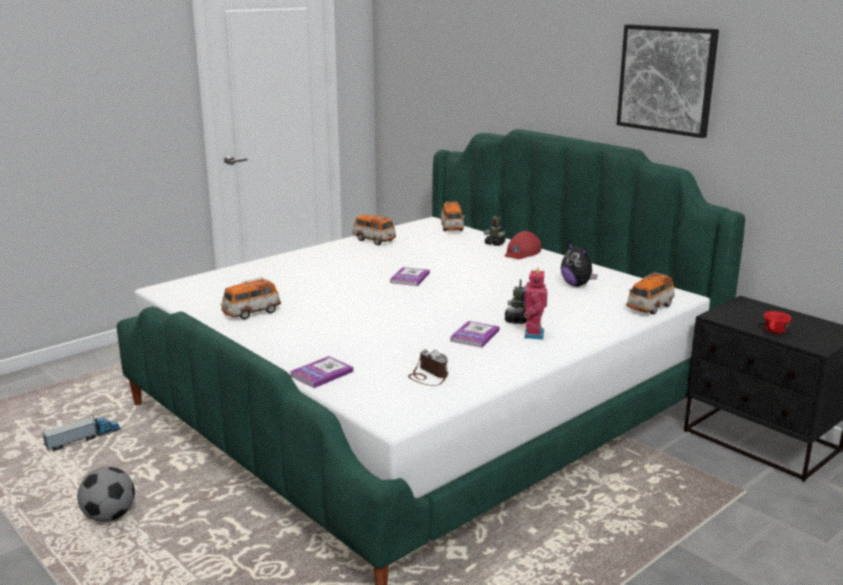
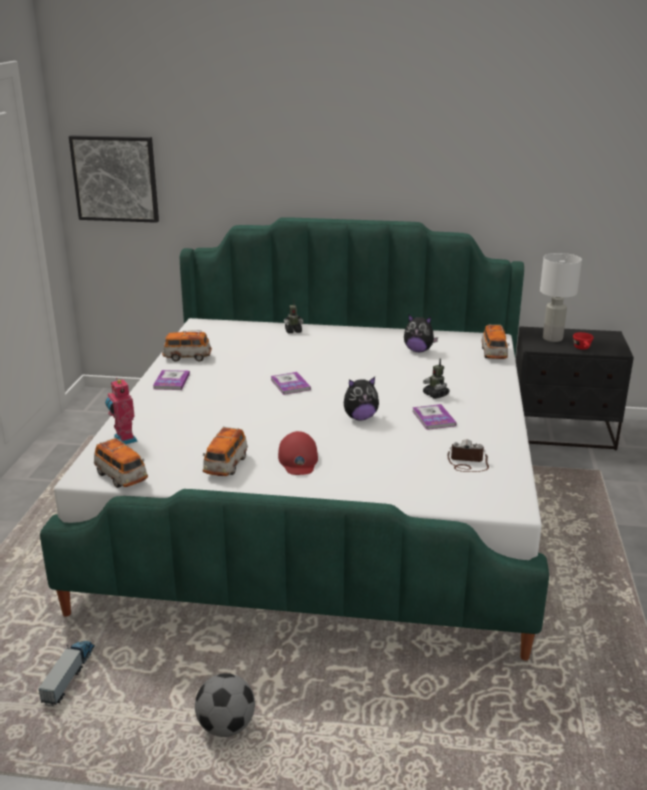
camera: 40 degrees left, 5 degrees up
(321, 374) = (395, 495): book -> book (171, 381)
(414, 315) = (360, 417): none -> plush toy
(452, 228) = (230, 325): toy car -> toy car (121, 477)
(522, 252) = (328, 333): red cap -> red cap (298, 459)
(532, 334) = (466, 402): toy robot -> toy robot (124, 440)
(666, 79) = (438, 158): picture -> picture (115, 178)
(756, 315) = (553, 339): none -> white table lamp

